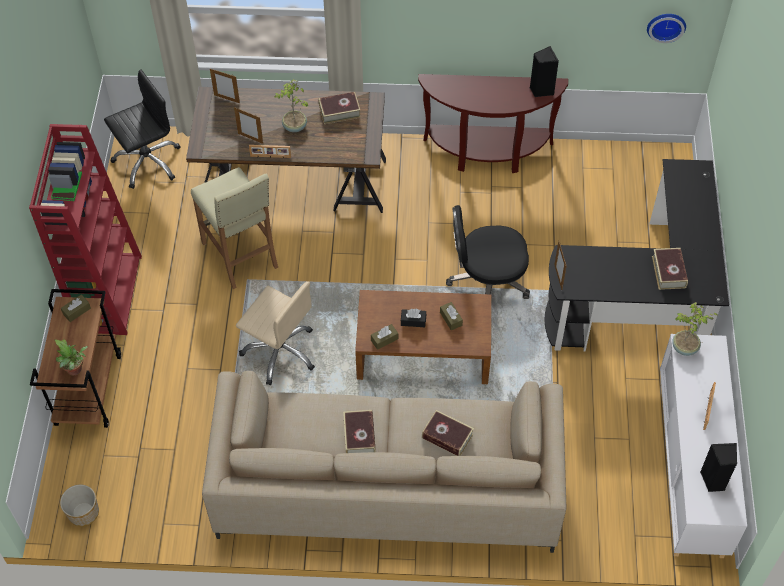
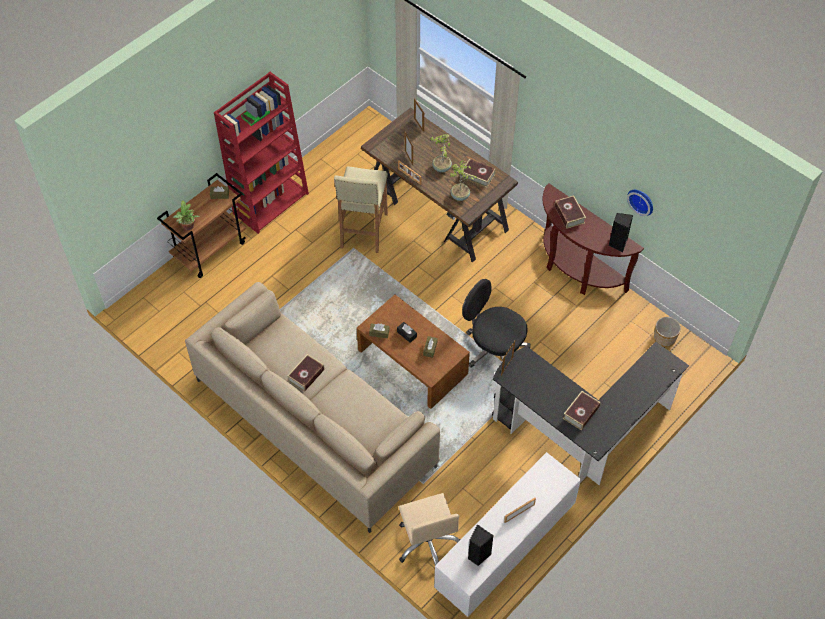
camera: 40 degrees right, 0 degrees up
(83, 513) = (145, 315): planter -> planter (664, 338)
(147, 162) = (365, 139): black office chair -> none
(280, 351) = (331, 303): beige office chair -> beige office chair (428, 542)
(447, 436) = (354, 412): book -> book (569, 215)
(666, 25) = (715, 248): wall clock -> wall clock (642, 200)
(685, 348) = (546, 467): potted plant -> potted plant (460, 196)

